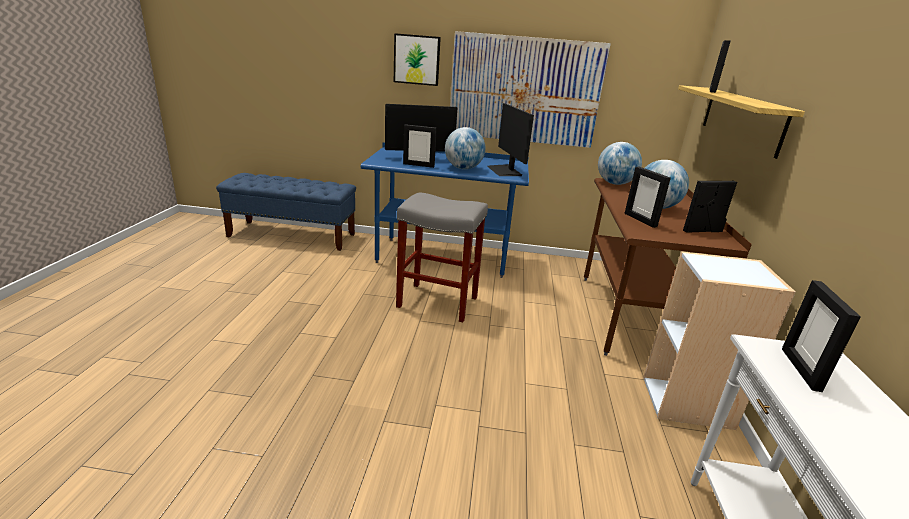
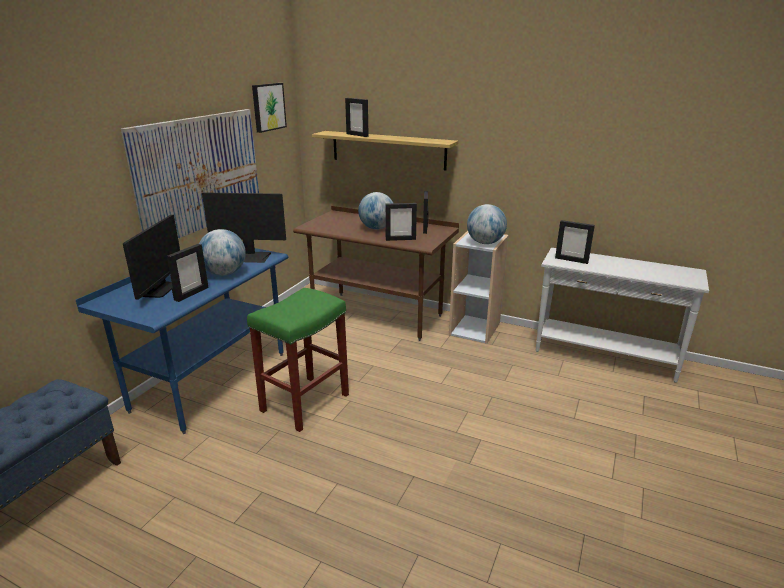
camera: 70 degrees left, 0 degrees up
(417, 59) = (86, 175): picture -> picture (268, 107)
(436, 302) = (304, 403): grey stool -> green stool
(615, 184) = (315, 226): globe -> globe (485, 243)

